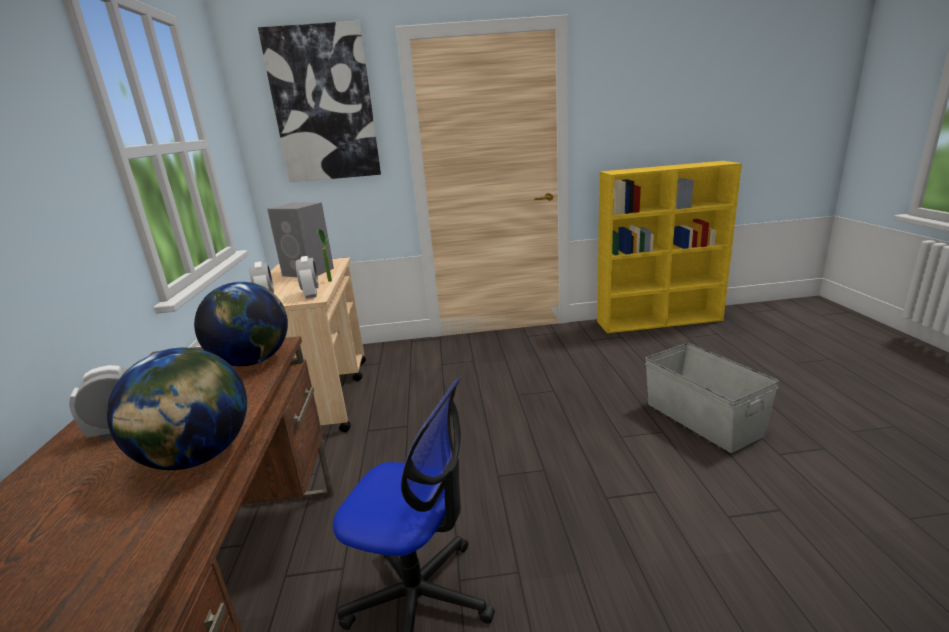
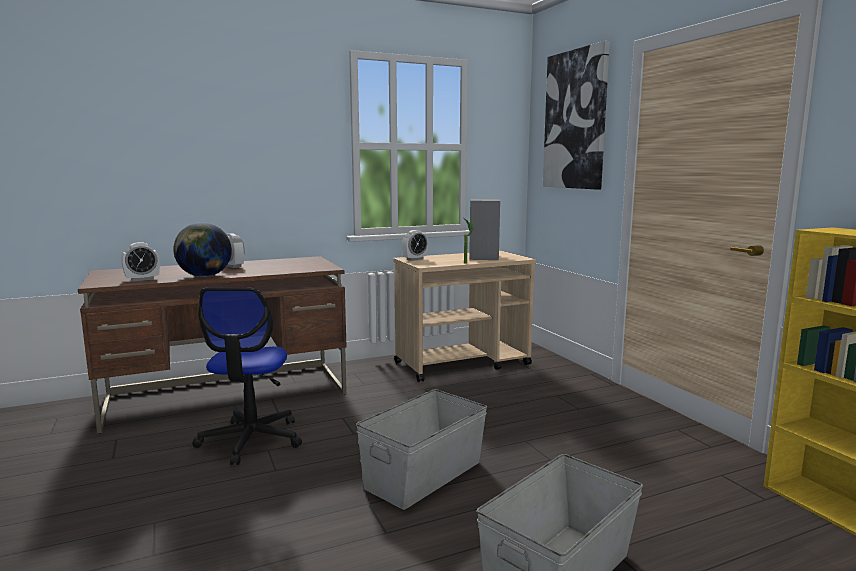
camera: 70 degrees right, 10 degrees down
(253, 361) = (305, 268): globe -> none
(311, 294) = (431, 264): alarm clock -> alarm clock (142, 279)
(561, 456) = (425, 475): none -> grey storage box

